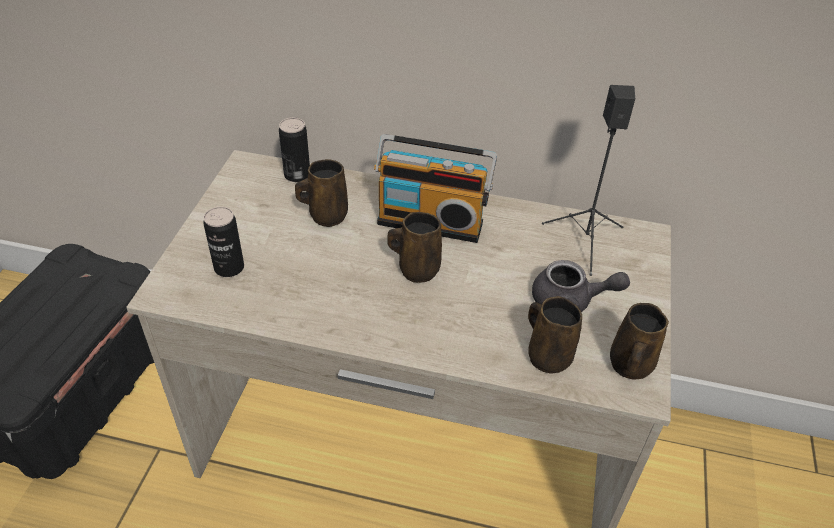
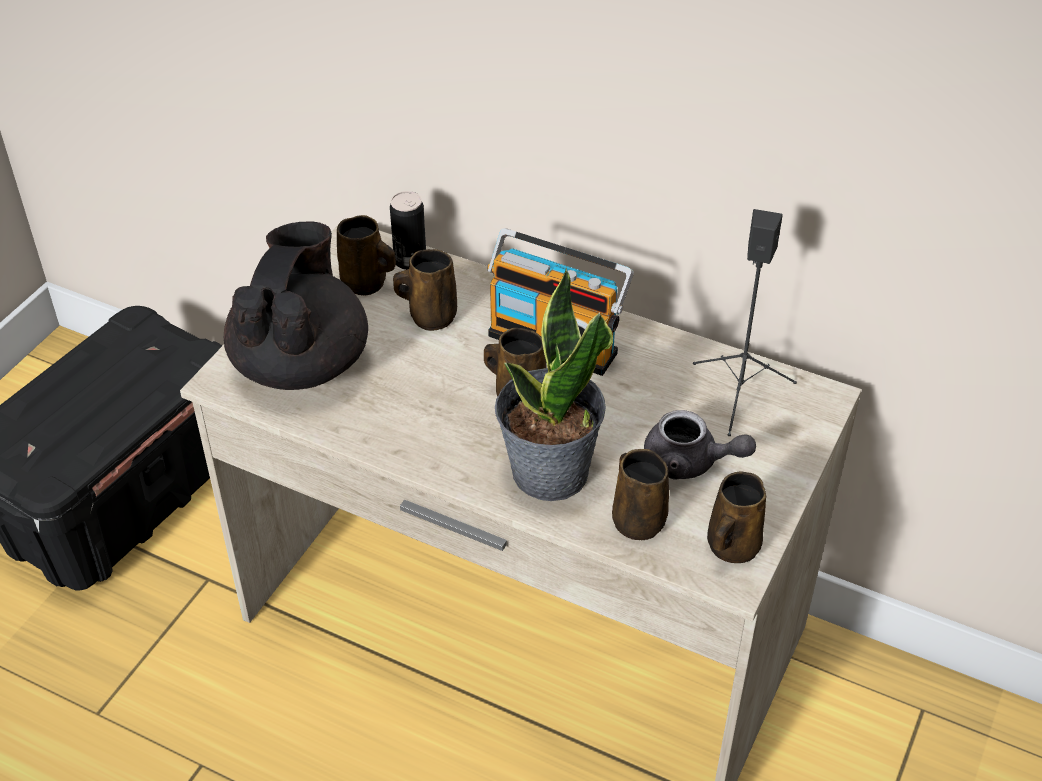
camera: 15 degrees right, 0 degrees up
(229, 267) = (302, 362): can -> black teapot
(266, 197) = (366, 284): none -> brown mug
(463, 328) = (549, 473): none -> potted plant

